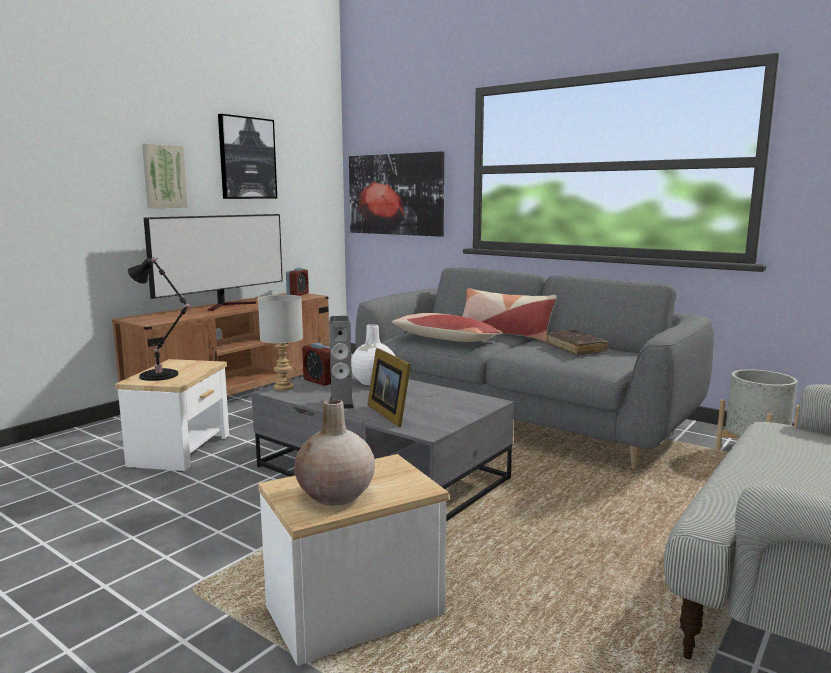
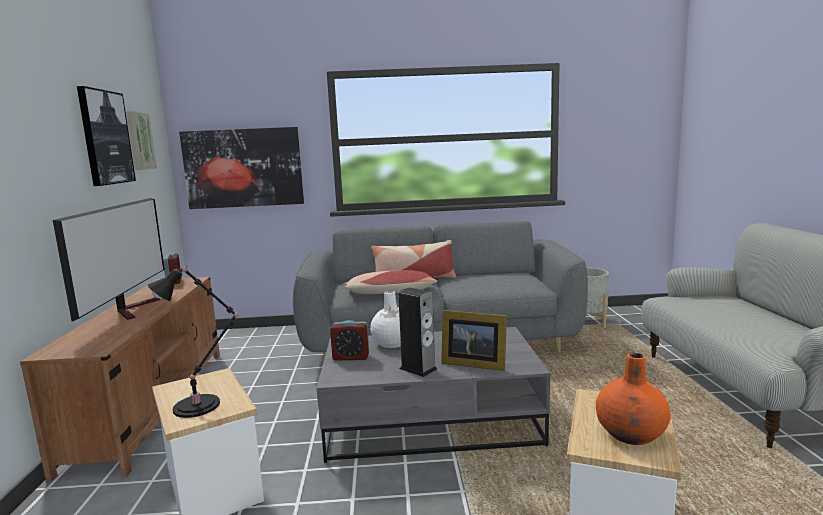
camera: 40 degrees left, 0 degrees up
(164, 176) = (41, 165): picture -> picture (139, 141)
(284, 387) = (335, 373): grey table lamp -> none
(336, 495) = (631, 434): beige vase -> orange vase
(576, 348) = (491, 278): brown book -> none

